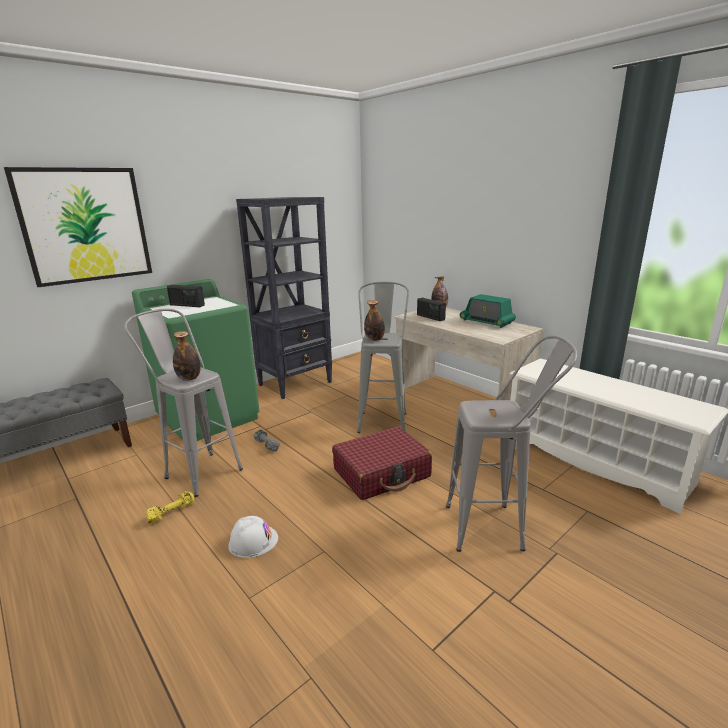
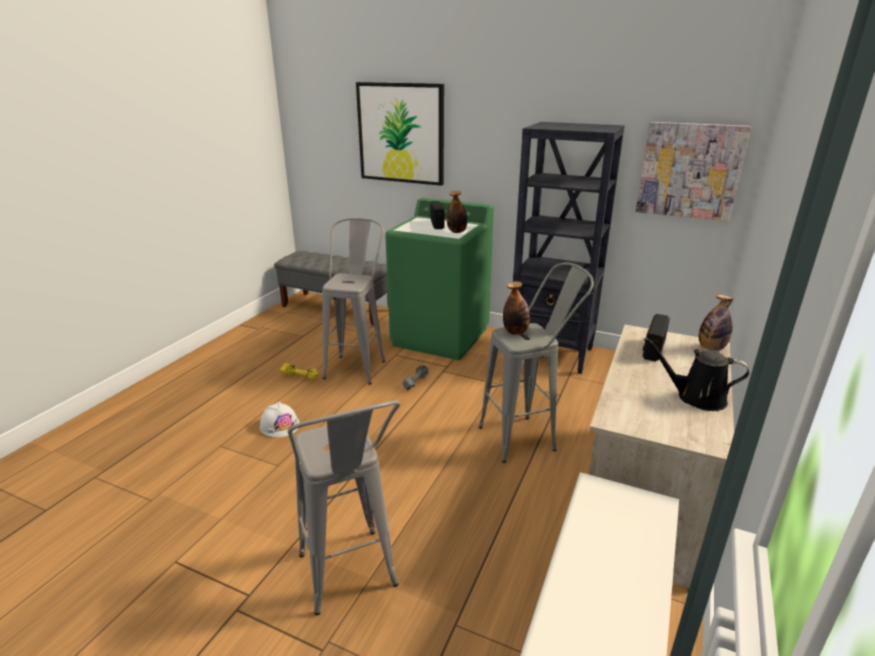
camera: 65 degrees right, 5 degrees up
(189, 378) = (342, 283): bottle -> bottle (457, 232)
(332, 224) = (689, 171): none -> picture
(382, 473) = (410, 467): red suitcase -> none
(486, 321) = (696, 398): radio -> black watering can

